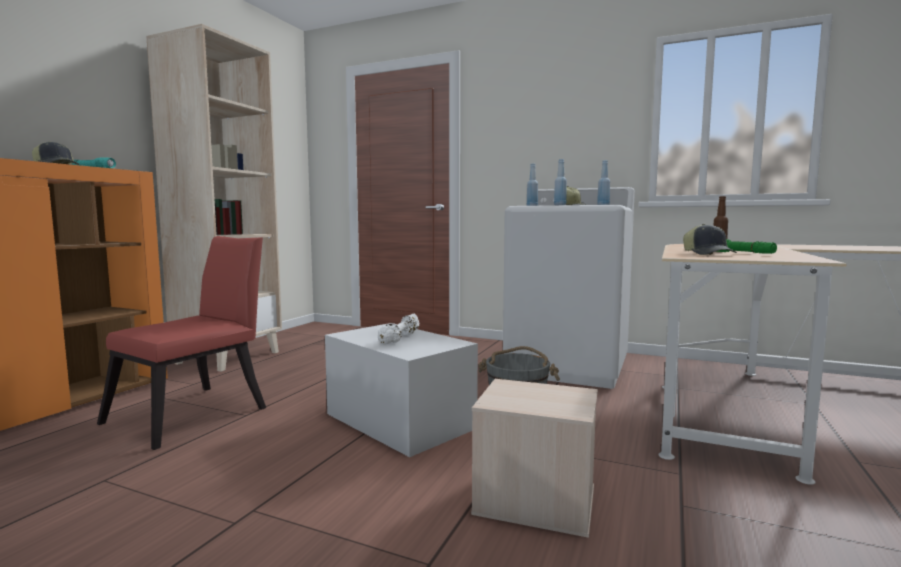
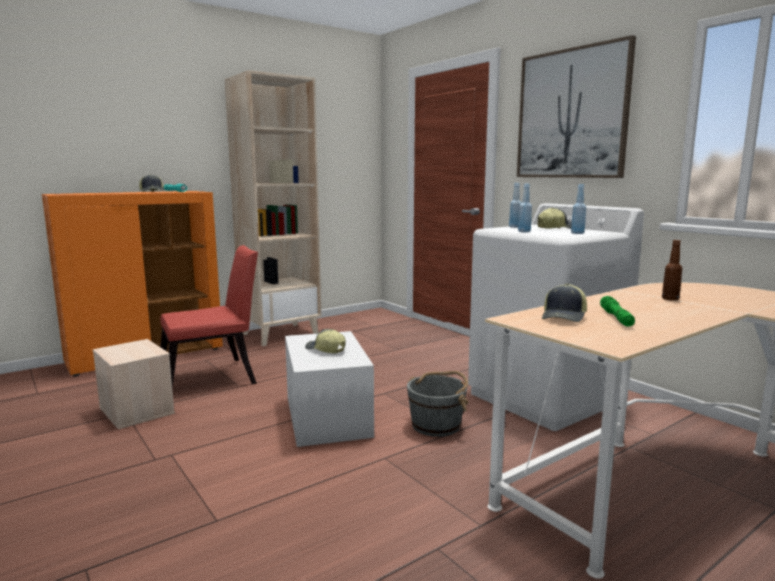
camera: 30 degrees right, 5 degrees up
(400, 339) = (325, 350): white dumbbell -> cap
(533, 500) = (333, 505): beige storage box -> beige storage box (135, 410)
(543, 112) = (571, 114): none -> picture

